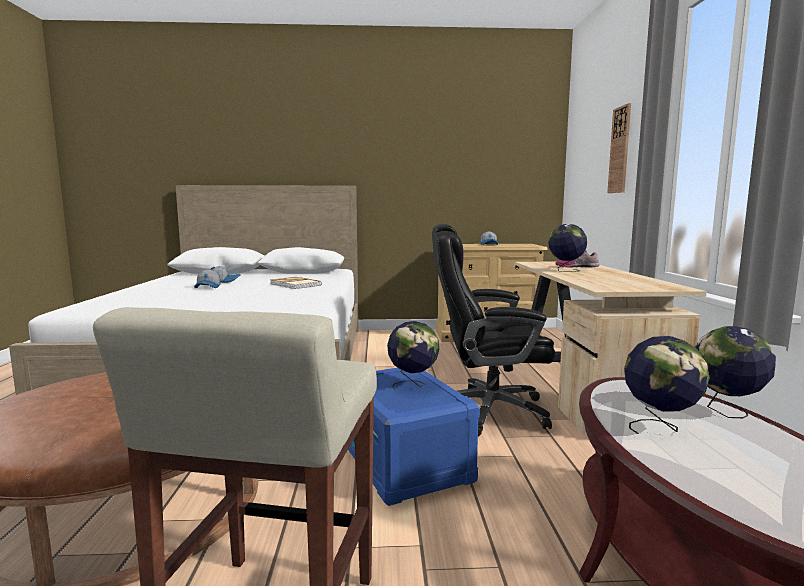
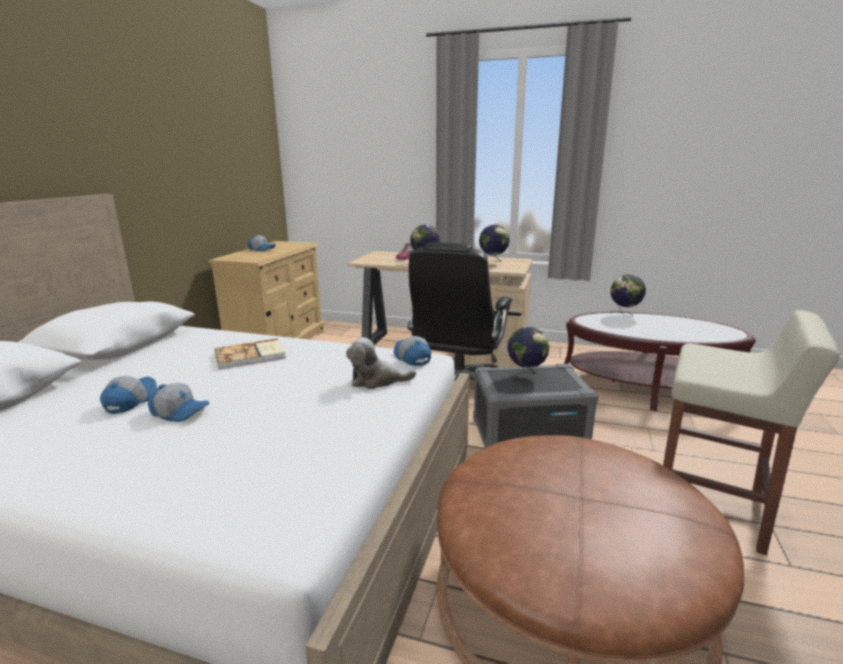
camera: 70 degrees left, 10 degrees up
(257, 304) = (377, 380): none -> plush toy
(308, 306) = (411, 358): none -> cap
(405, 462) = (529, 434): blue storage box -> grey storage box
(620, 150) = (388, 154): wall clock -> none
(660, 427) = (645, 329): globe -> globe (493, 263)

